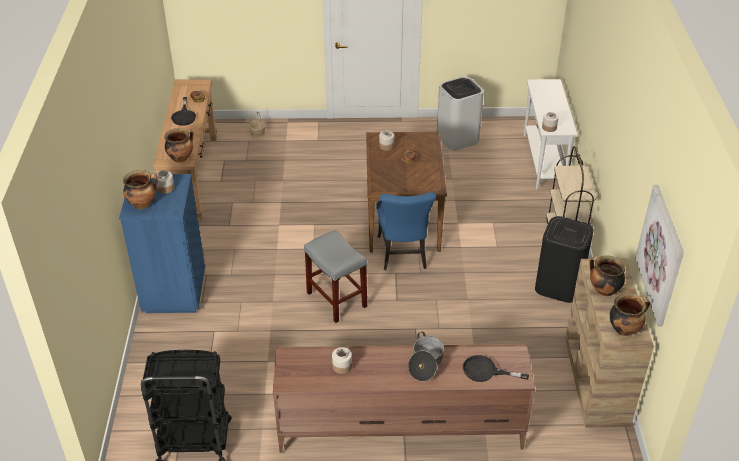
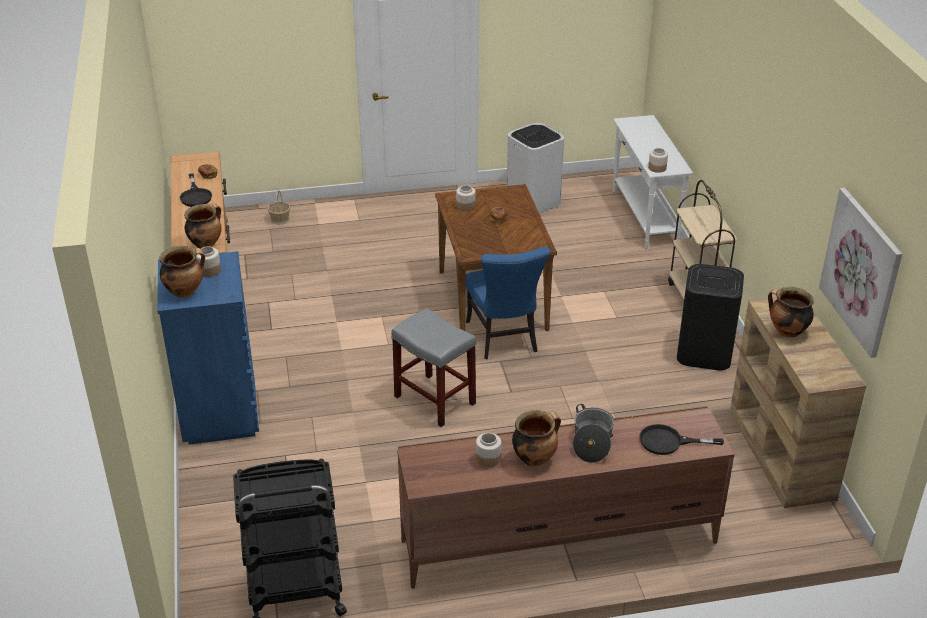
camera: 10 degrees left, 5 degrees down
(624, 329) = (825, 370): cooking pot -> cooking pot (535, 458)

